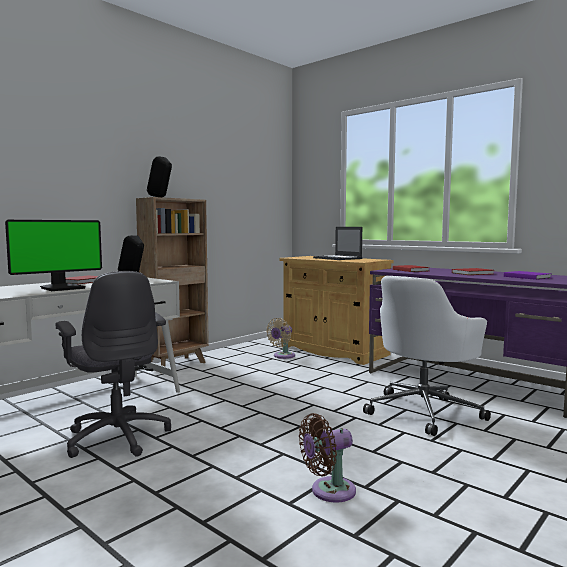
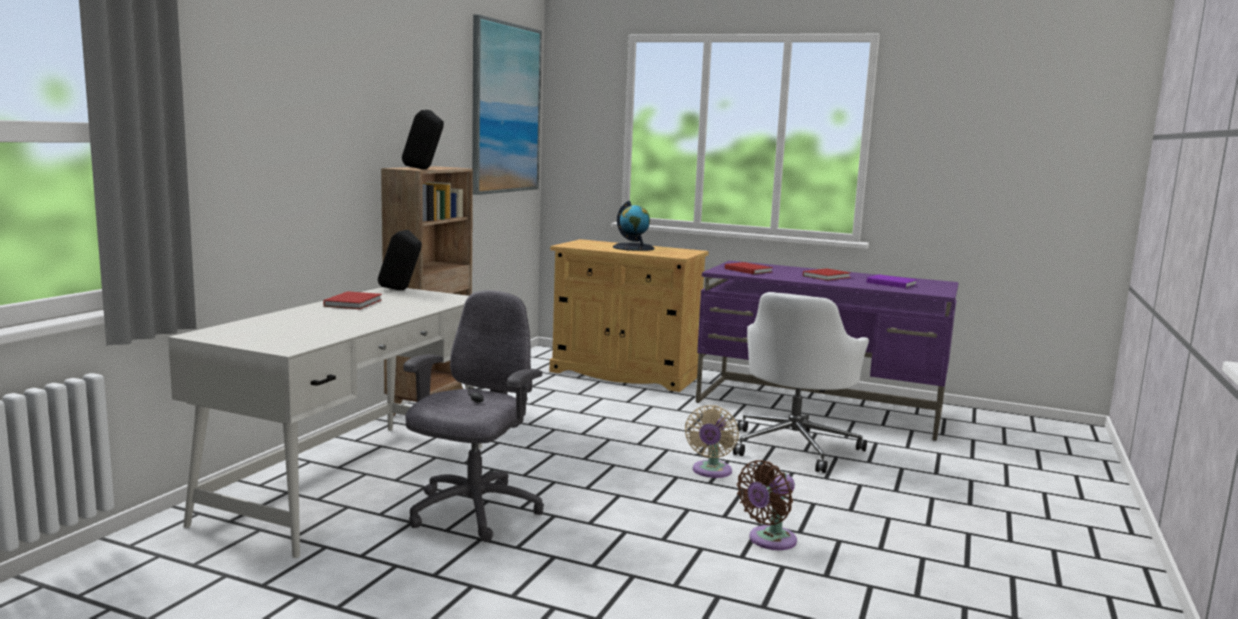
camera: 20 degrees left, 5 degrees up
(62, 288) = (361, 318): monitor -> none
(118, 437) = (473, 512): grey office chair -> grey office chair turned 105 degrees counterclockwise
(256, 167) = (505, 108): none -> picture
(282, 356) = (565, 386): beige fan -> beige fan (711, 472)
(338, 258) = (633, 247): laptop -> globe

